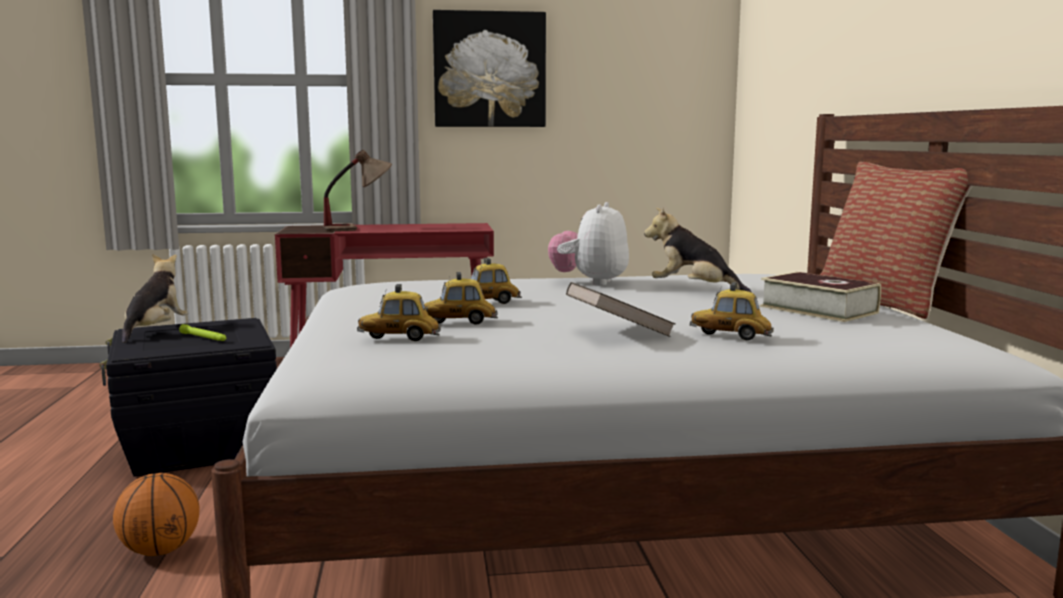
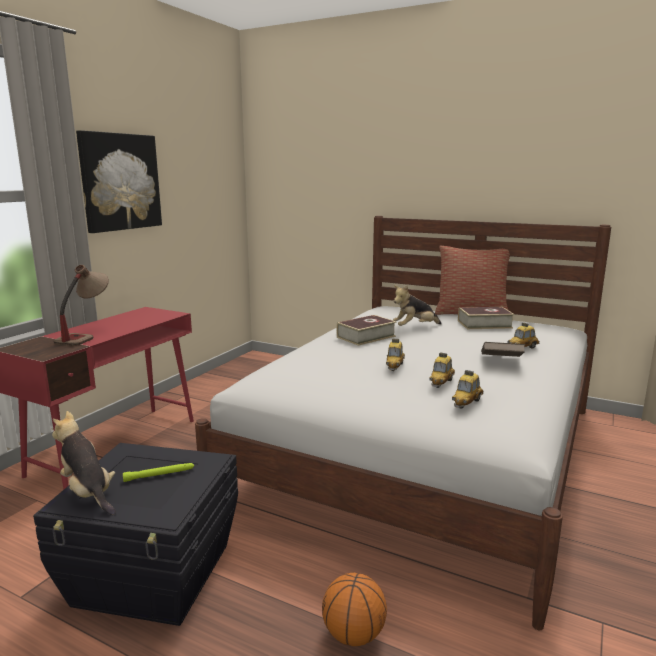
camera: 55 degrees left, 5 degrees up
(590, 282) = (366, 337): plush toy -> book

